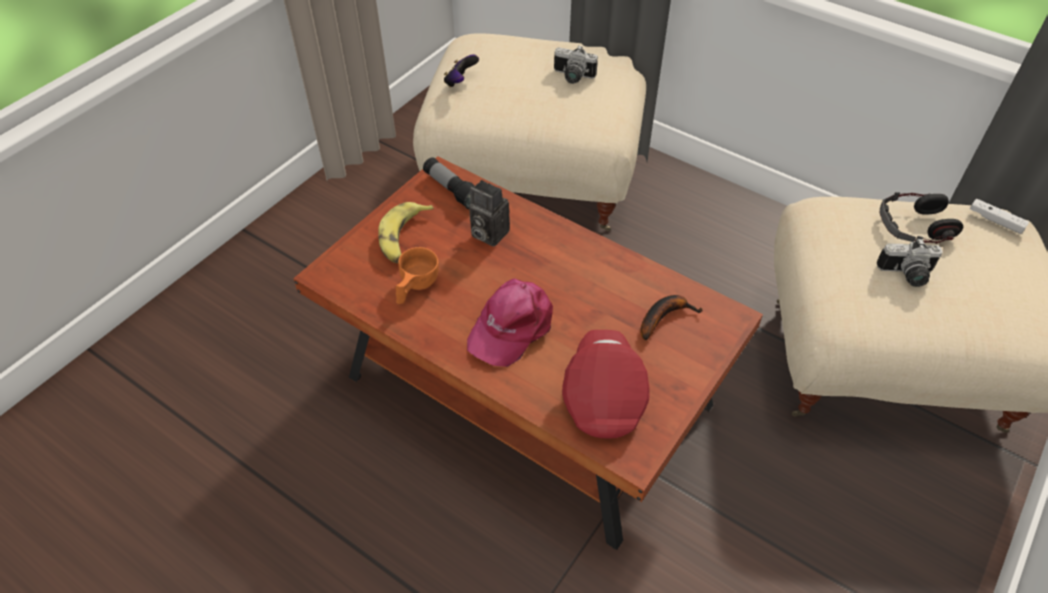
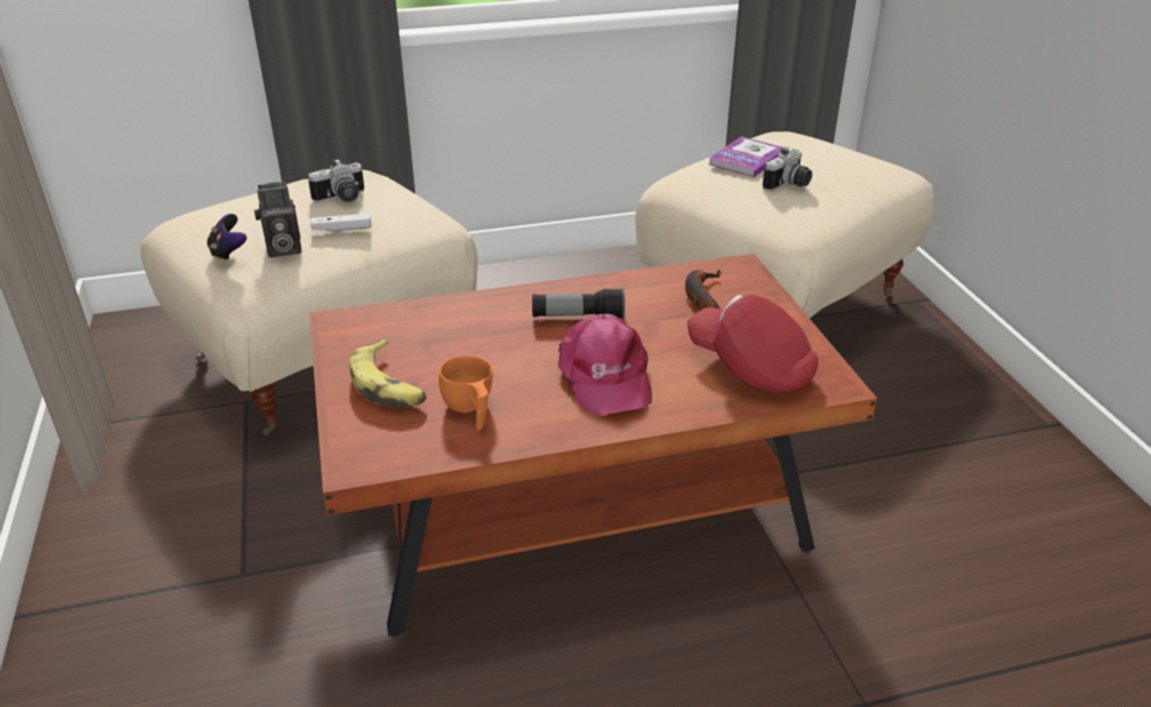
camera: 50 degrees left, 15 degrees down
(452, 190) = (372, 326): flashlight -> flashlight (578, 317)
(487, 233) = (465, 334): camera -> camera (282, 250)
(914, 226) = (747, 159): headphones -> book
(995, 221) = (779, 135): white game controller -> white game controller (342, 229)

